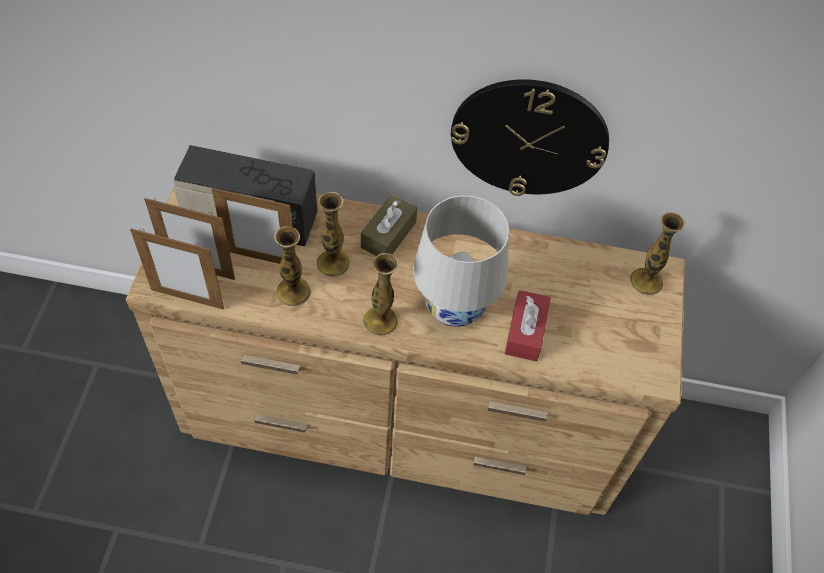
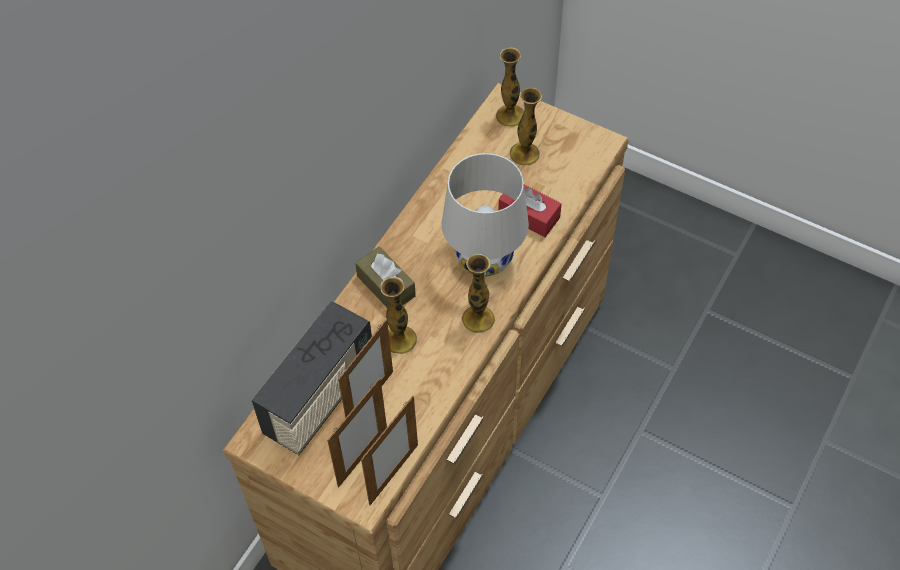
camera: 65 degrees left, 0 degrees up
(293, 291) = (419, 381): vase -> vase (524, 154)
(529, 137) = (401, 110): wall clock -> none

